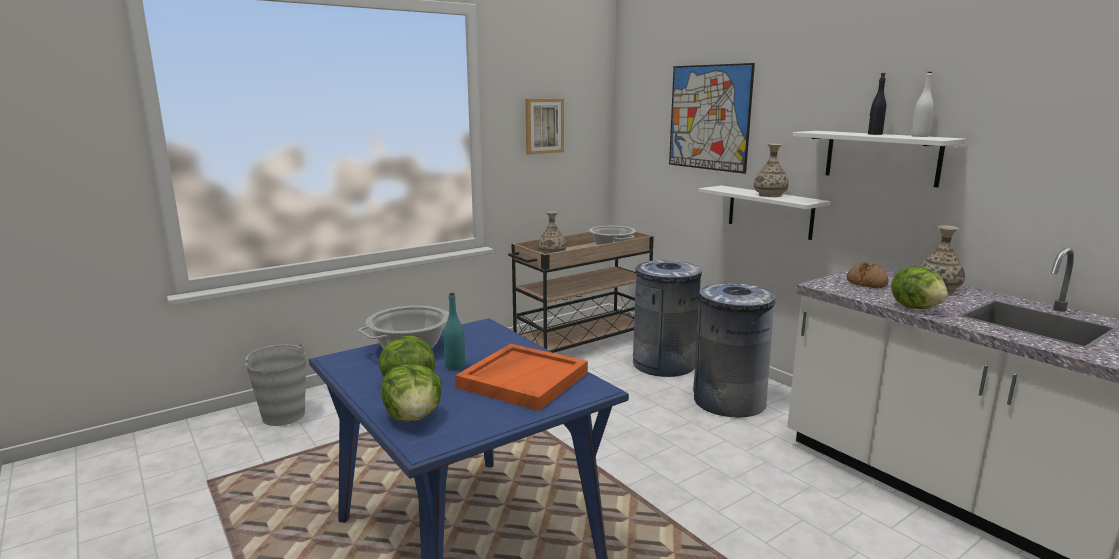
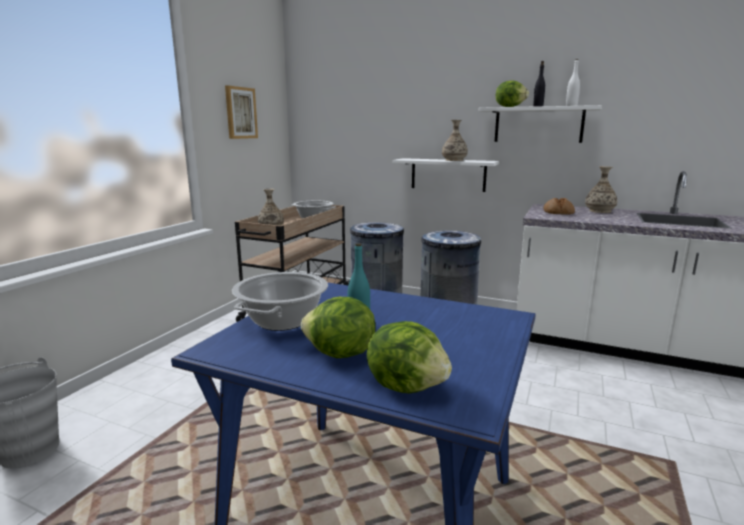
camera: 30 degrees left, 0 degrees up
(523, 379) = (440, 322): orange tray -> none
(709, 117) = (387, 104): picture -> none
(916, 307) = (615, 221): lettuce -> lettuce (510, 107)

